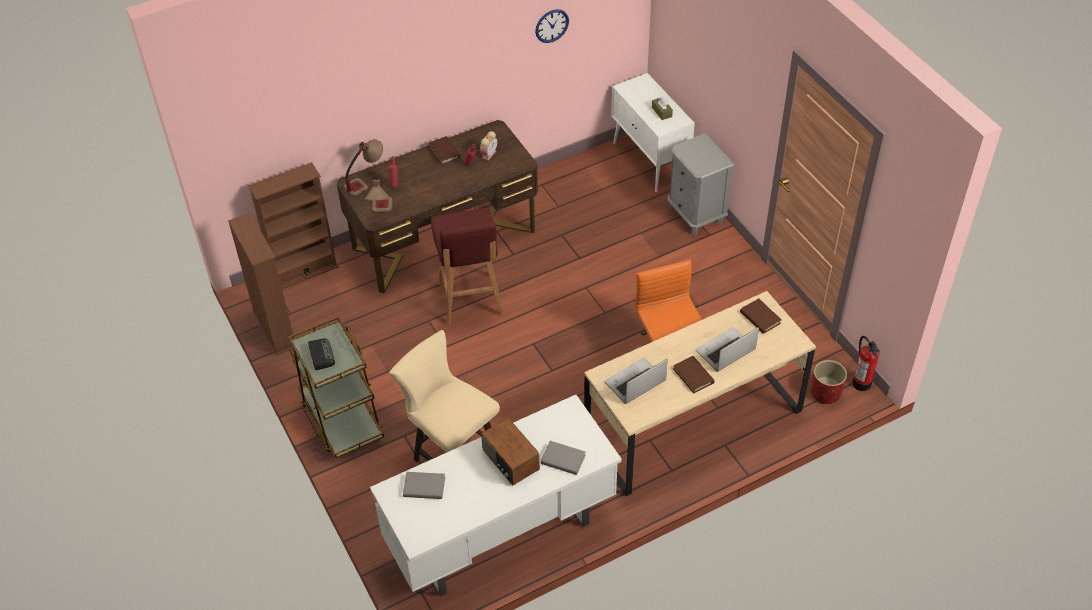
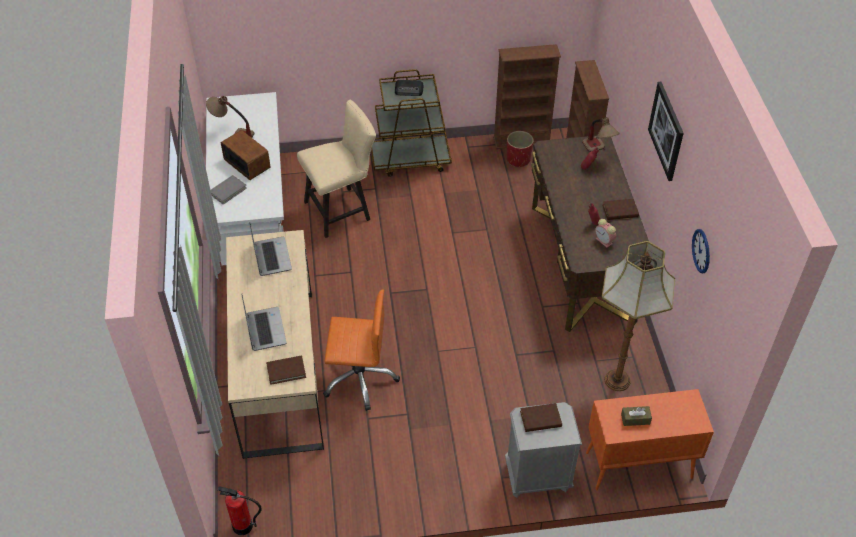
camera: 110 degrees right, 0 degrees up
(382, 214) = (551, 153): table lamp -> table lamp (232, 134)
(424, 487) = (256, 116): grey book -> none
(439, 41) = (667, 131): none -> picture
(470, 300) = (497, 261): red stool -> none
(510, 460) = (247, 163): radio -> radio turned 60 degrees clockwise
(572, 189) = (616, 379): none -> floor lamp
(650, 162) = (637, 465): white cabinet -> orange cabinet
(693, 376) = (253, 297): brown book -> brown book (540, 419)
(825, 393) = (250, 488): red planter -> red planter (518, 159)

